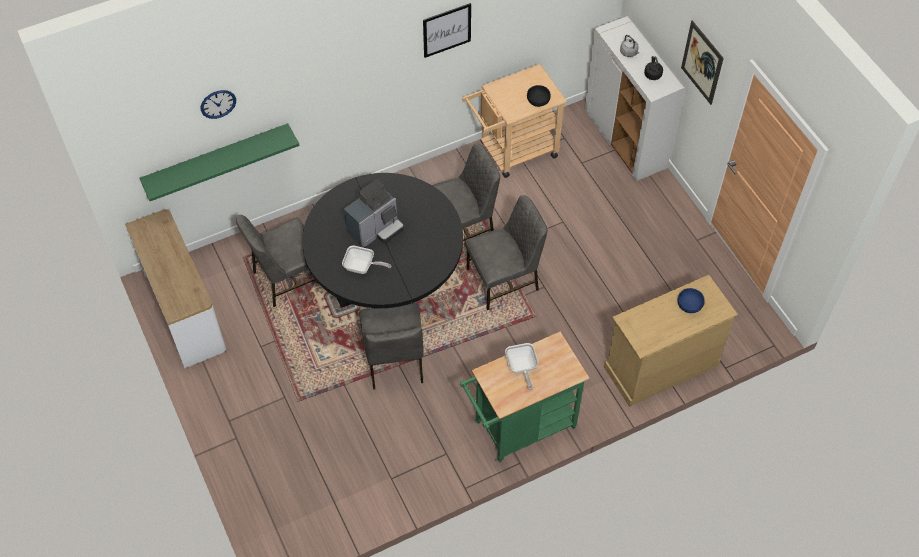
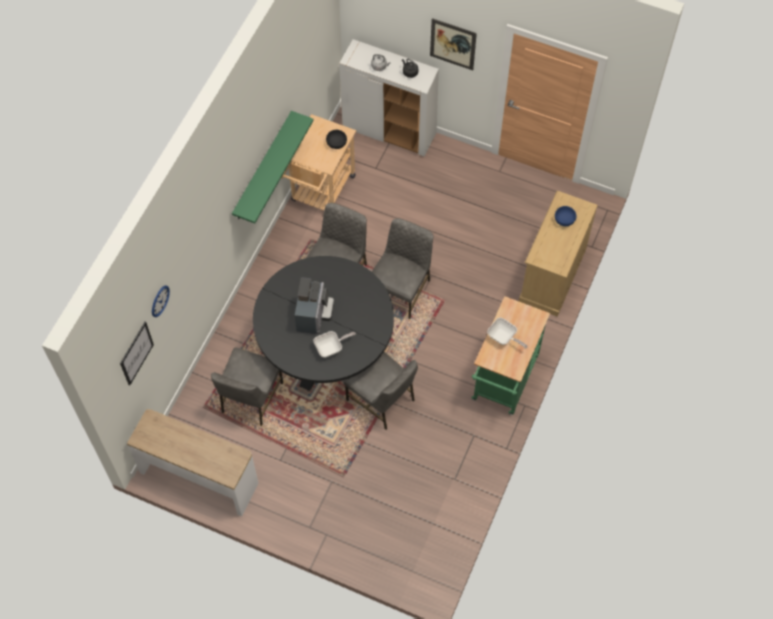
camera: 40 degrees left, 5 degrees up
(217, 158) = (164, 344): green shelf -> green shelf (263, 167)
(447, 30) = (262, 133): picture -> picture (136, 353)

